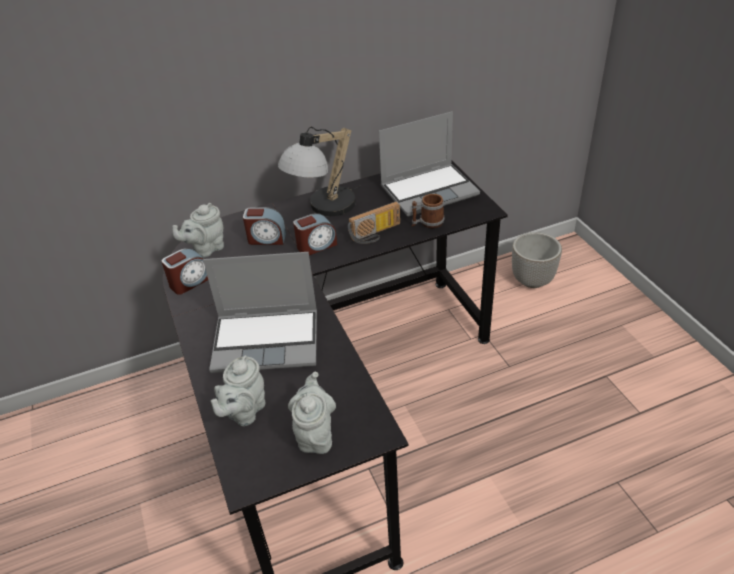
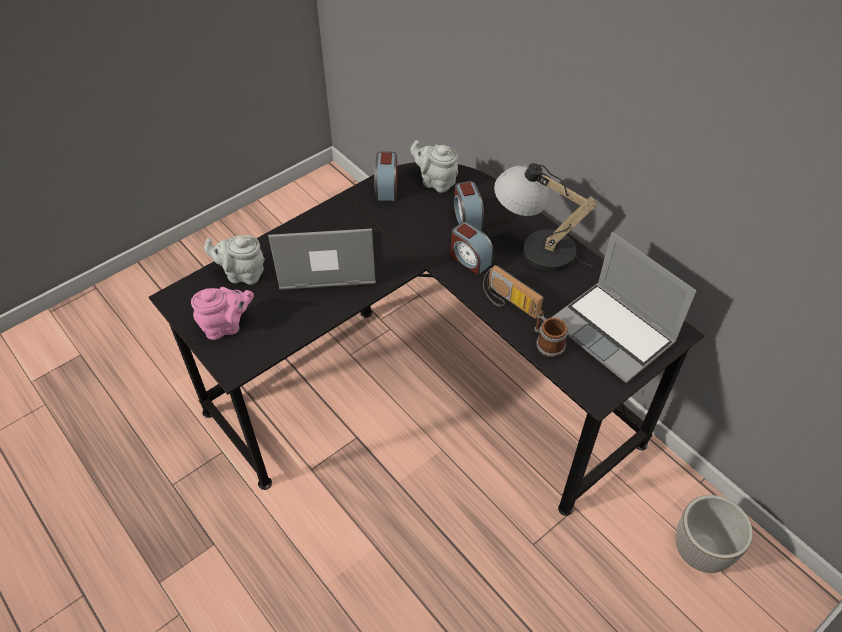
camera: 70 degrees right, 10 degrees up
(190, 282) = (386, 188): alarm clock -> alarm clock turned 60 degrees clockwise
(268, 341) = (326, 264): laptop -> laptop turned 105 degrees clockwise
(315, 434) = (226, 326): grey teapot -> pink teapot

